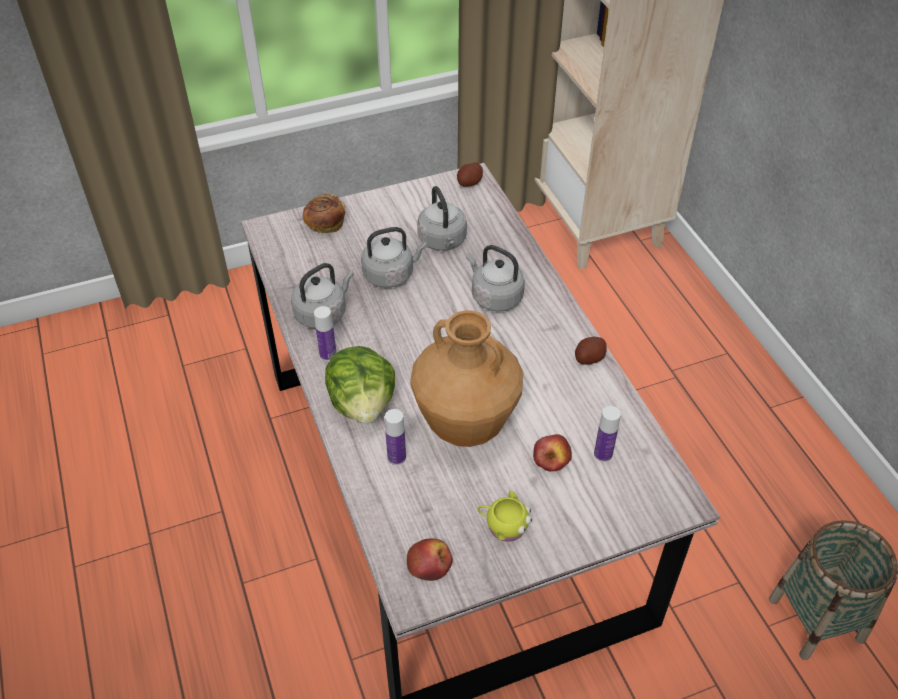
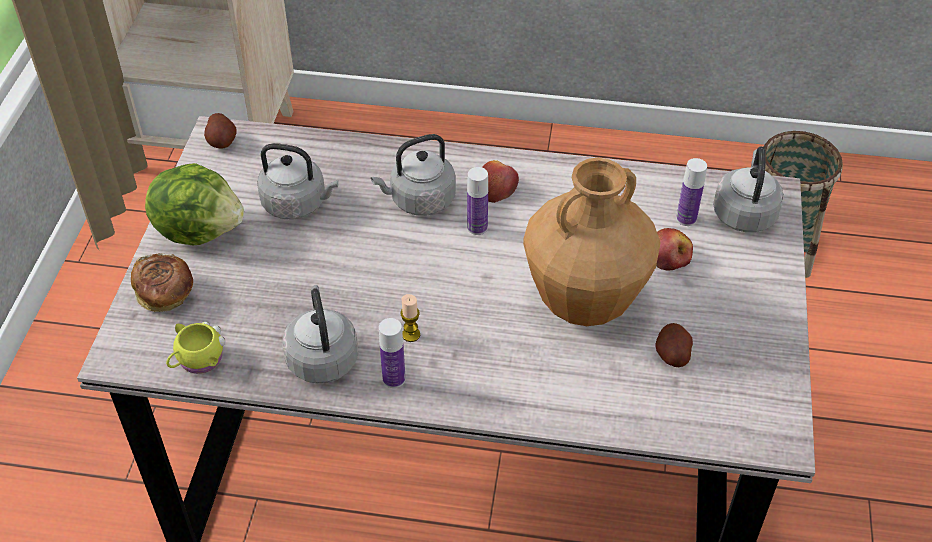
camera: 60 degrees left, 0 degrees up
(363, 404) = (494, 377): lettuce -> lettuce (200, 229)
(370, 346) = (411, 335): none -> candle
(391, 274) = (311, 270): grey kettle -> grey kettle (744, 213)
(396, 457) = (590, 378): bottle -> bottle (477, 227)
(429, 564) = (746, 408): apple -> apple (496, 187)
(503, 525) = (730, 330): yellow mug -> yellow mug (197, 360)
(589, 358) = (559, 171): potato -> potato (672, 354)

